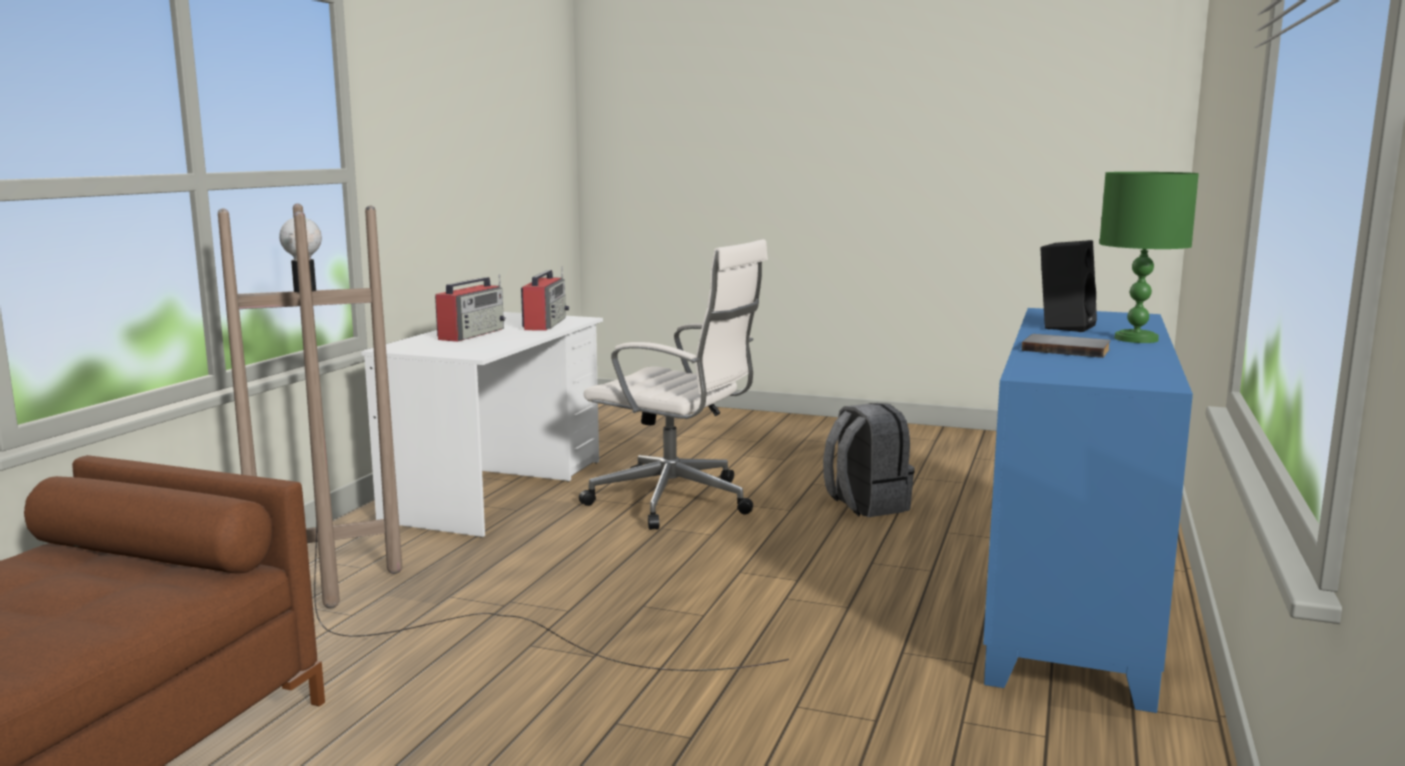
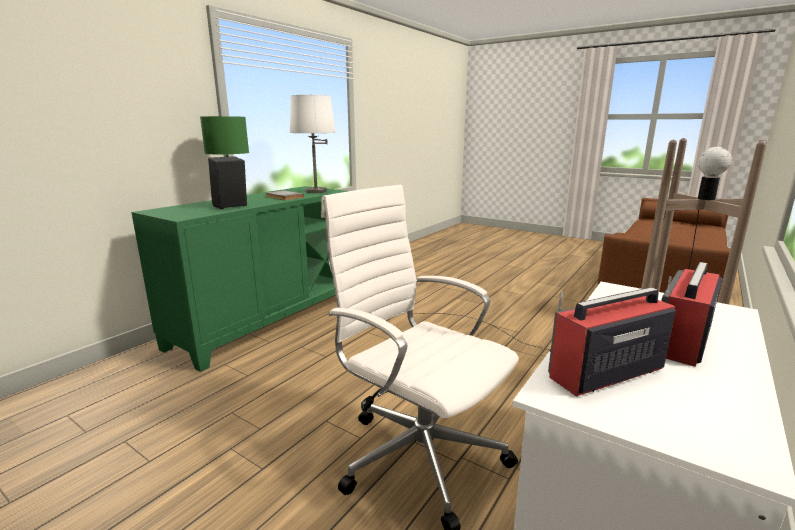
camera: 165 degrees left, 5 degrees up
(545, 324) = (604, 372): radio -> radio turned 45 degrees clockwise
(865, 505) = (259, 417): grey backpack -> none
(1066, 370) = (316, 191): none -> white table lamp
(1074, 603) = (266, 321): blue cabinet -> green cabinet

